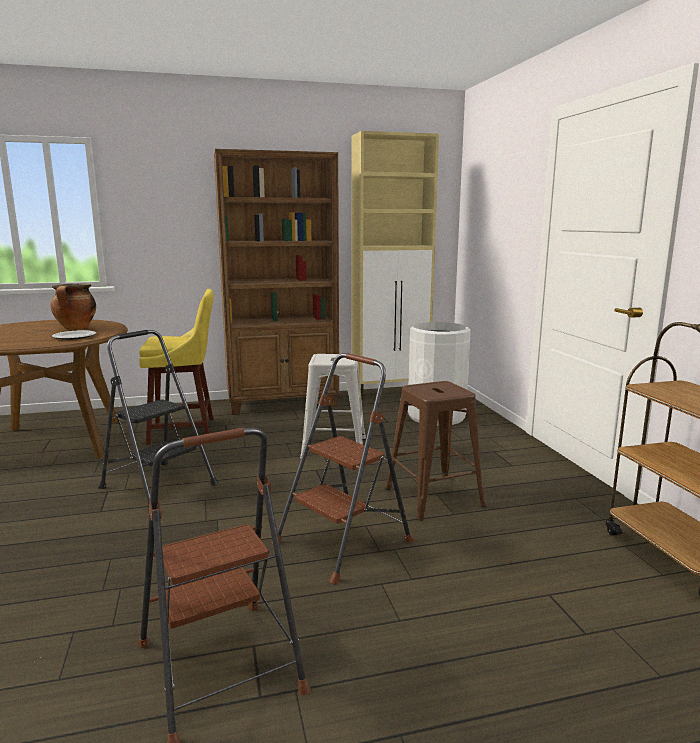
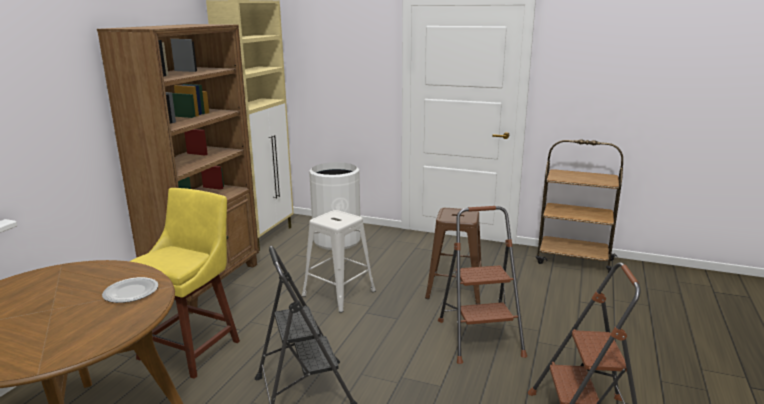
camera: 55 degrees left, 5 degrees up
(76, 328) = (76, 286): cooking pot -> none

